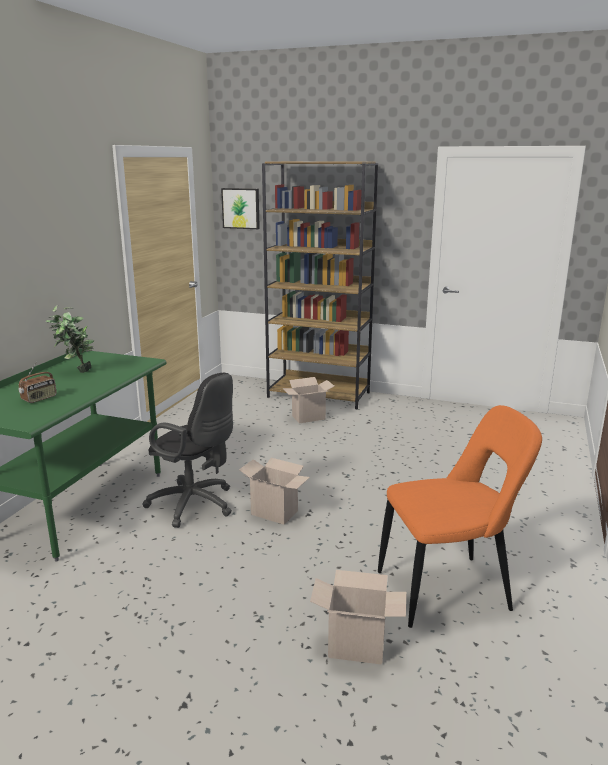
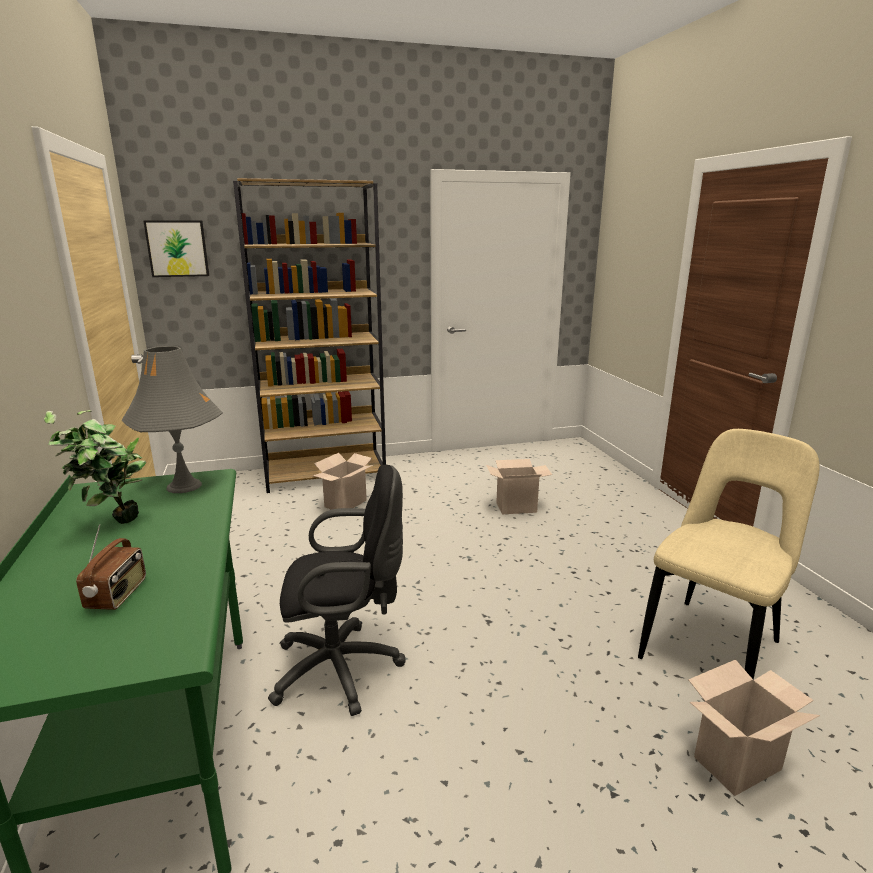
camera: 35 degrees left, 0 degrees up
(129, 362) = (184, 486): none -> grey table lamp
(276, 512) = (452, 634): cardboard box -> cardboard box (517, 507)
(449, 590) = (713, 646): orange chair -> beige chair

